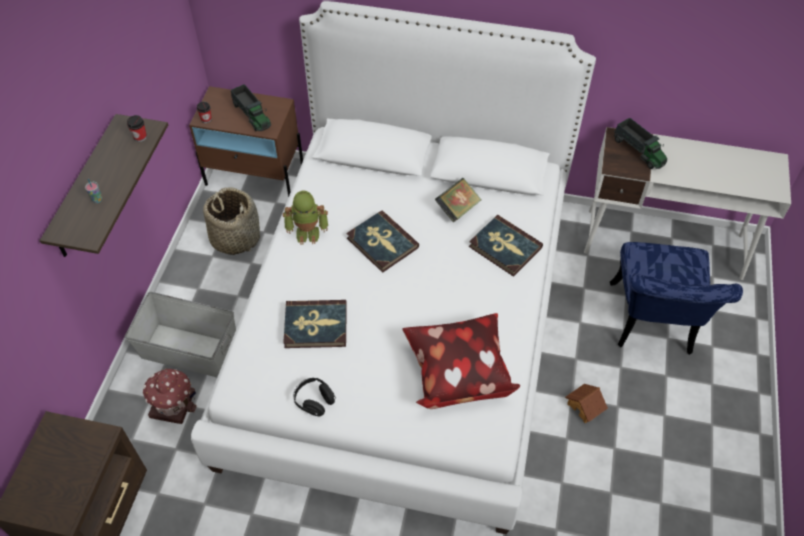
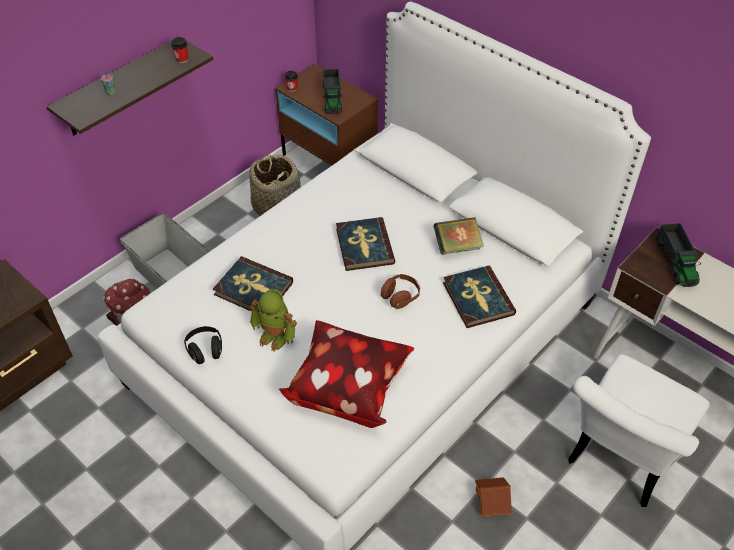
camera: 30 degrees right, 5 degrees down
(308, 232) = (307, 210): toy robot -> toy robot (276, 336)
(443, 274) = (400, 297): none -> brown headphones
(652, 326) = (619, 459): blue chair -> white chair

